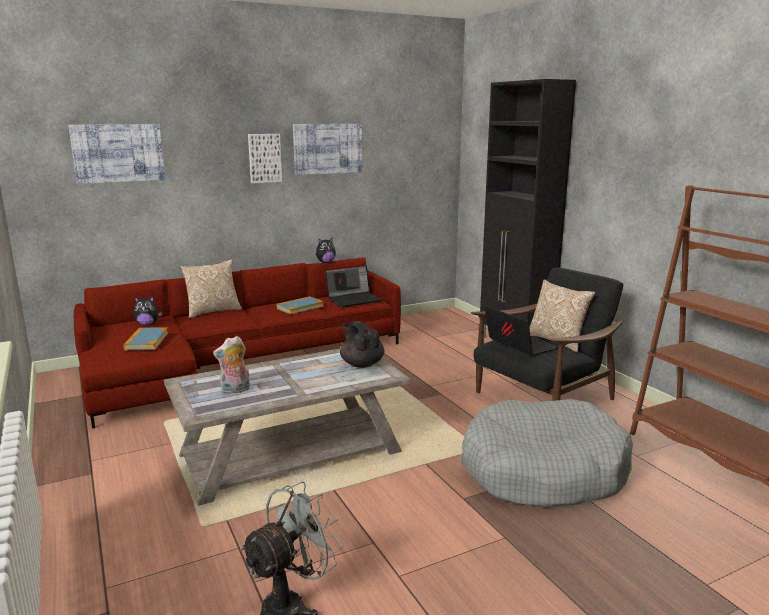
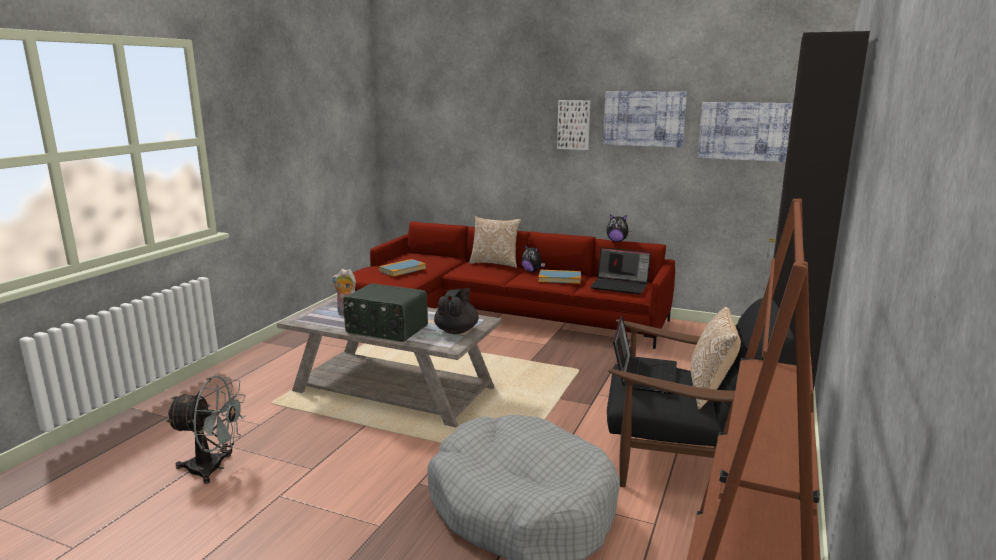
camera: 50 degrees right, 0 degrees up
(118, 153) = (451, 113): picture -> picture (743, 131)
(147, 324) = (433, 259): plush toy -> plush toy (532, 271)
(308, 386) = (386, 330): none -> radio

